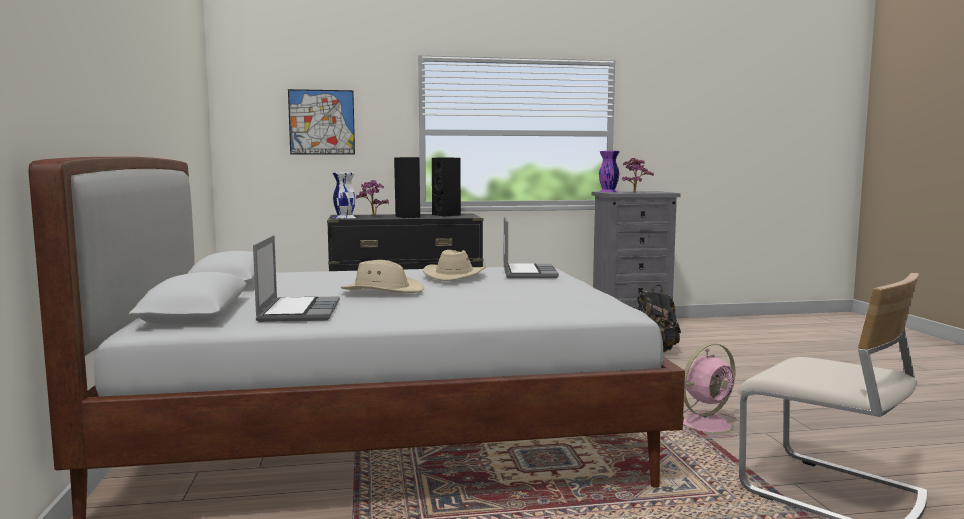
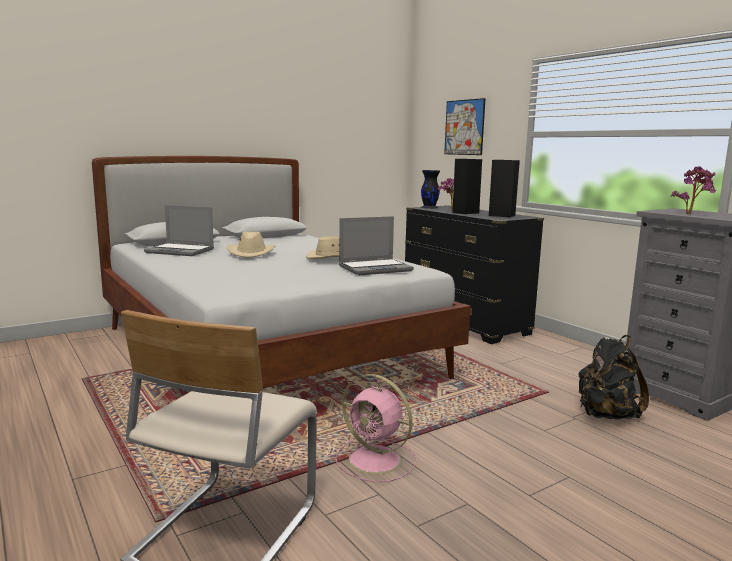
camera: 65 degrees right, 5 degrees up
(298, 311) = (181, 251): laptop -> laptop turned 45 degrees clockwise
(344, 217) = (429, 207): white vase -> black vase
(608, 191) = (680, 210): purple vase -> none

